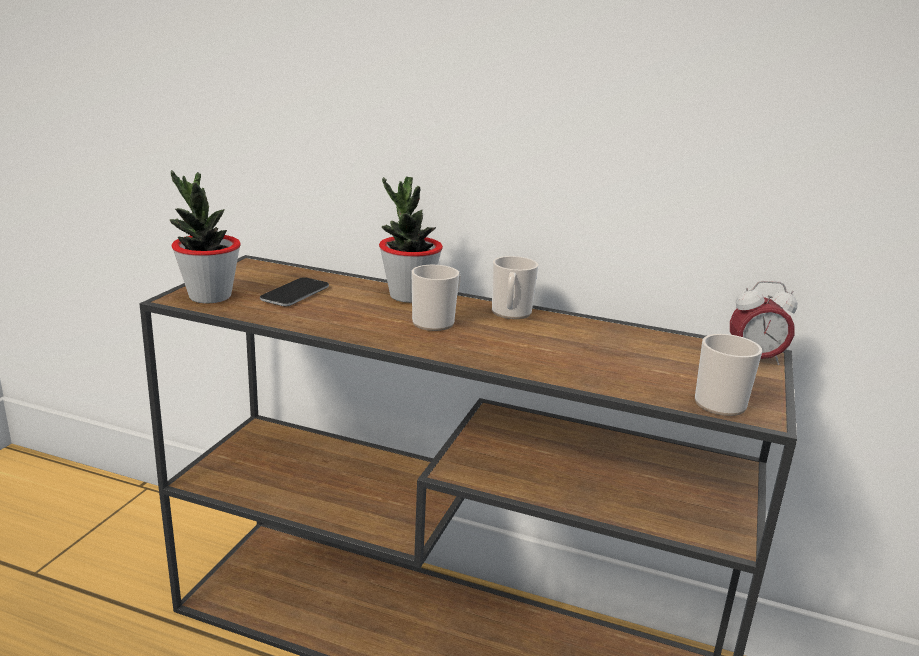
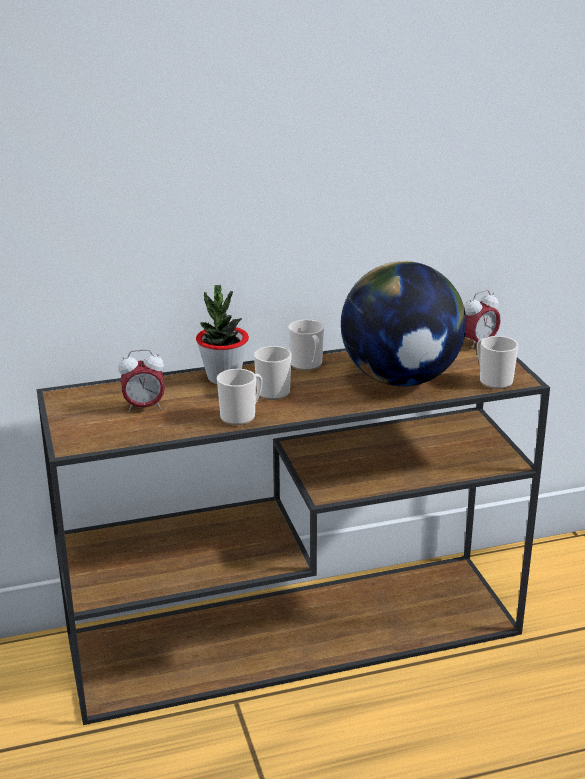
camera: 35 degrees left, 5 degrees up
(209, 296) = (89, 435): potted plant -> none
(295, 293) = (144, 407): phone -> alarm clock
(363, 329) = (241, 415): none -> mug
(595, 359) = (401, 379): none -> globe

